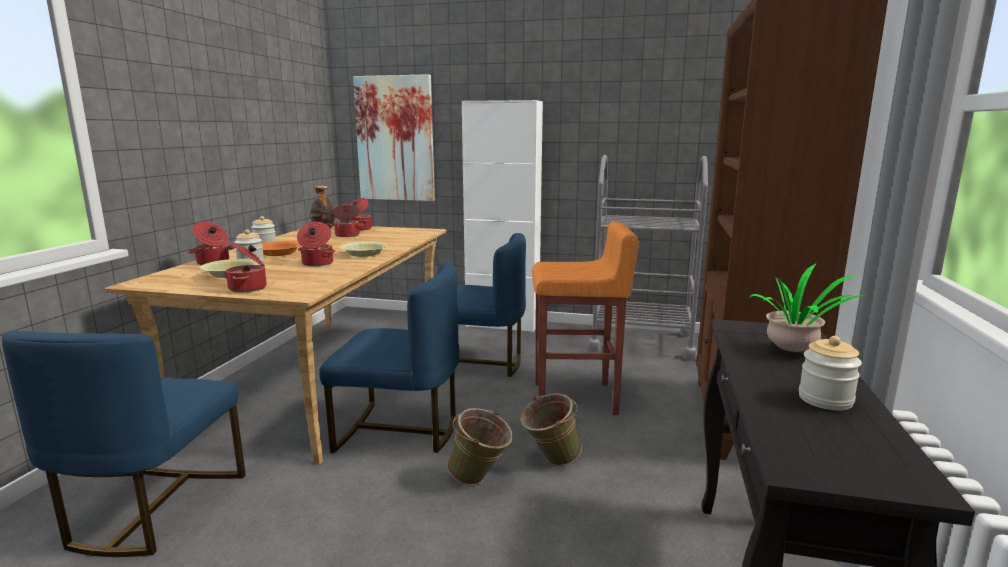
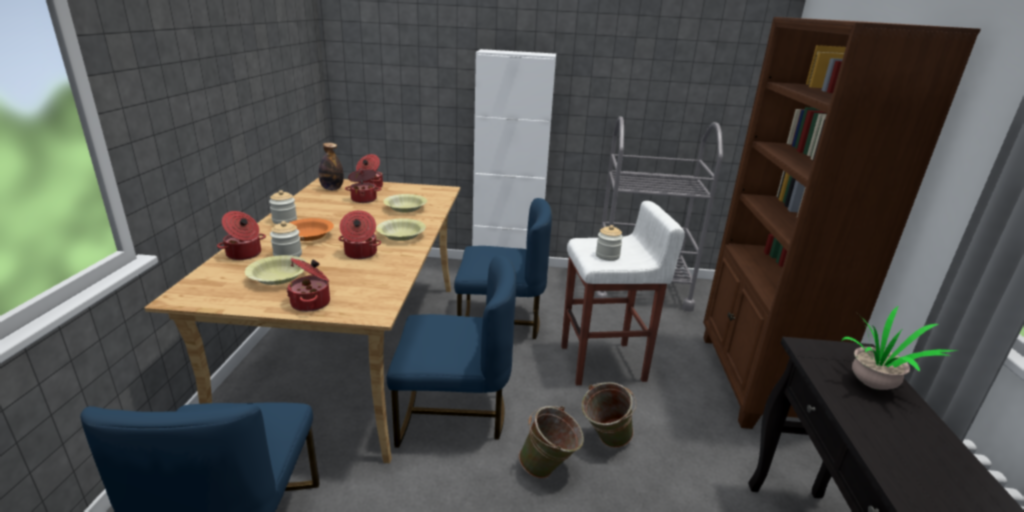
camera: 10 degrees left, 10 degrees up
(382, 240) = (405, 208): none -> yellow bowl
(395, 139) = (395, 82): picture -> none
(576, 399) = (604, 364): orange stool -> white stool
(825, 400) = (934, 459): jar -> jar (607, 256)

